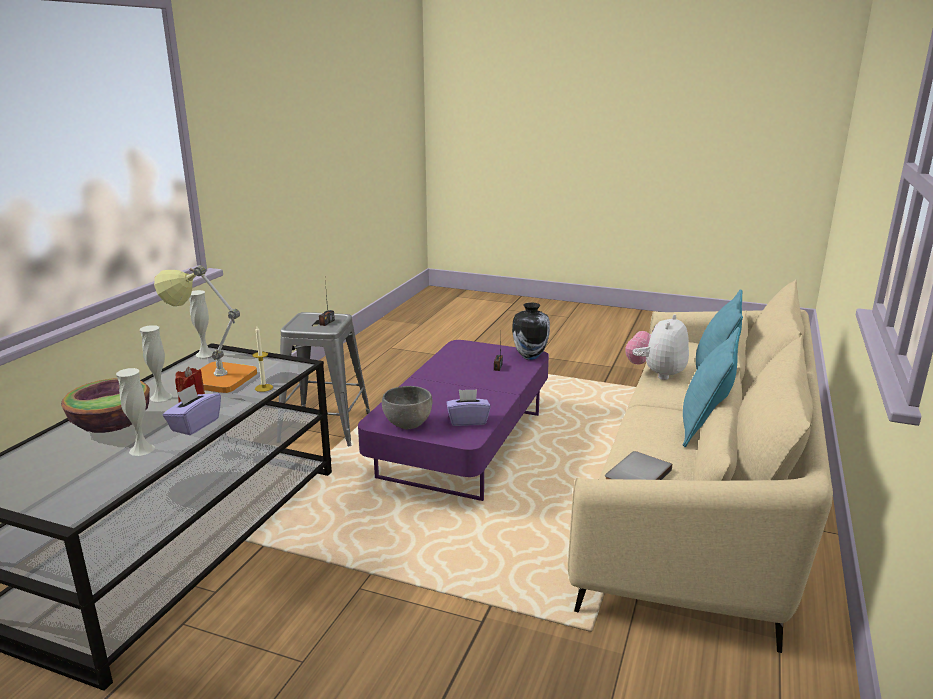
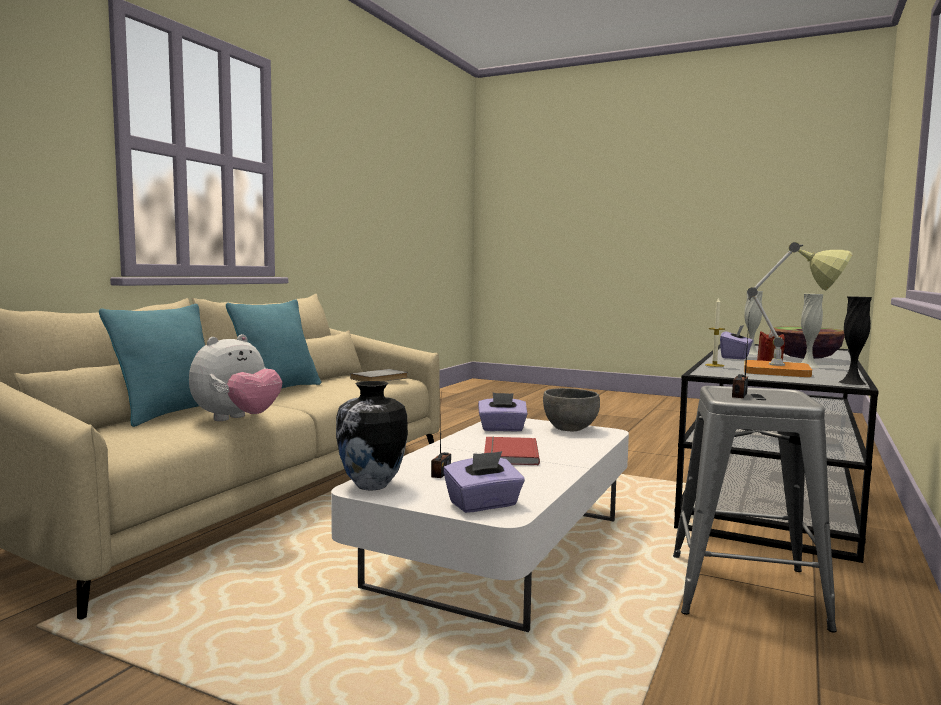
camera: 175 degrees left, 15 degrees down
(205, 354) = (852, 382): white vase -> black vase
(460, 386) = (508, 454): none -> red book
(463, 445) = (502, 552): purple coffee table -> white coffee table
(469, 348) = (483, 504): none -> purple tissue box

